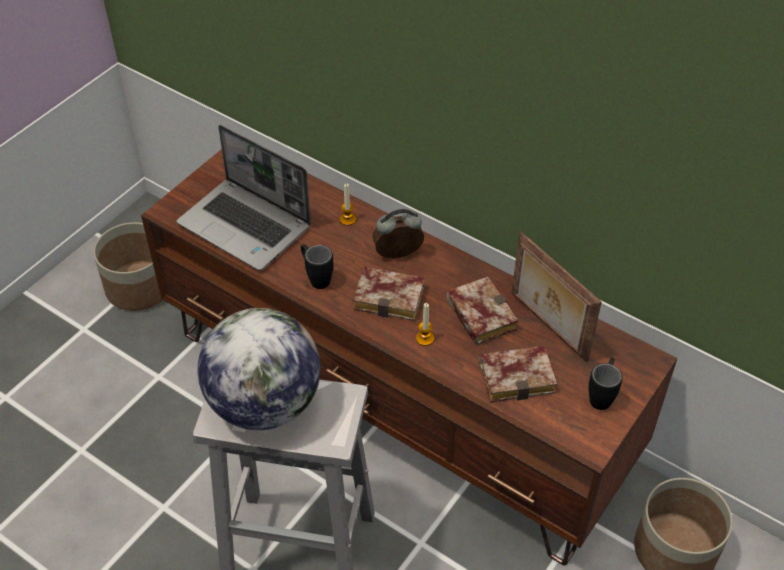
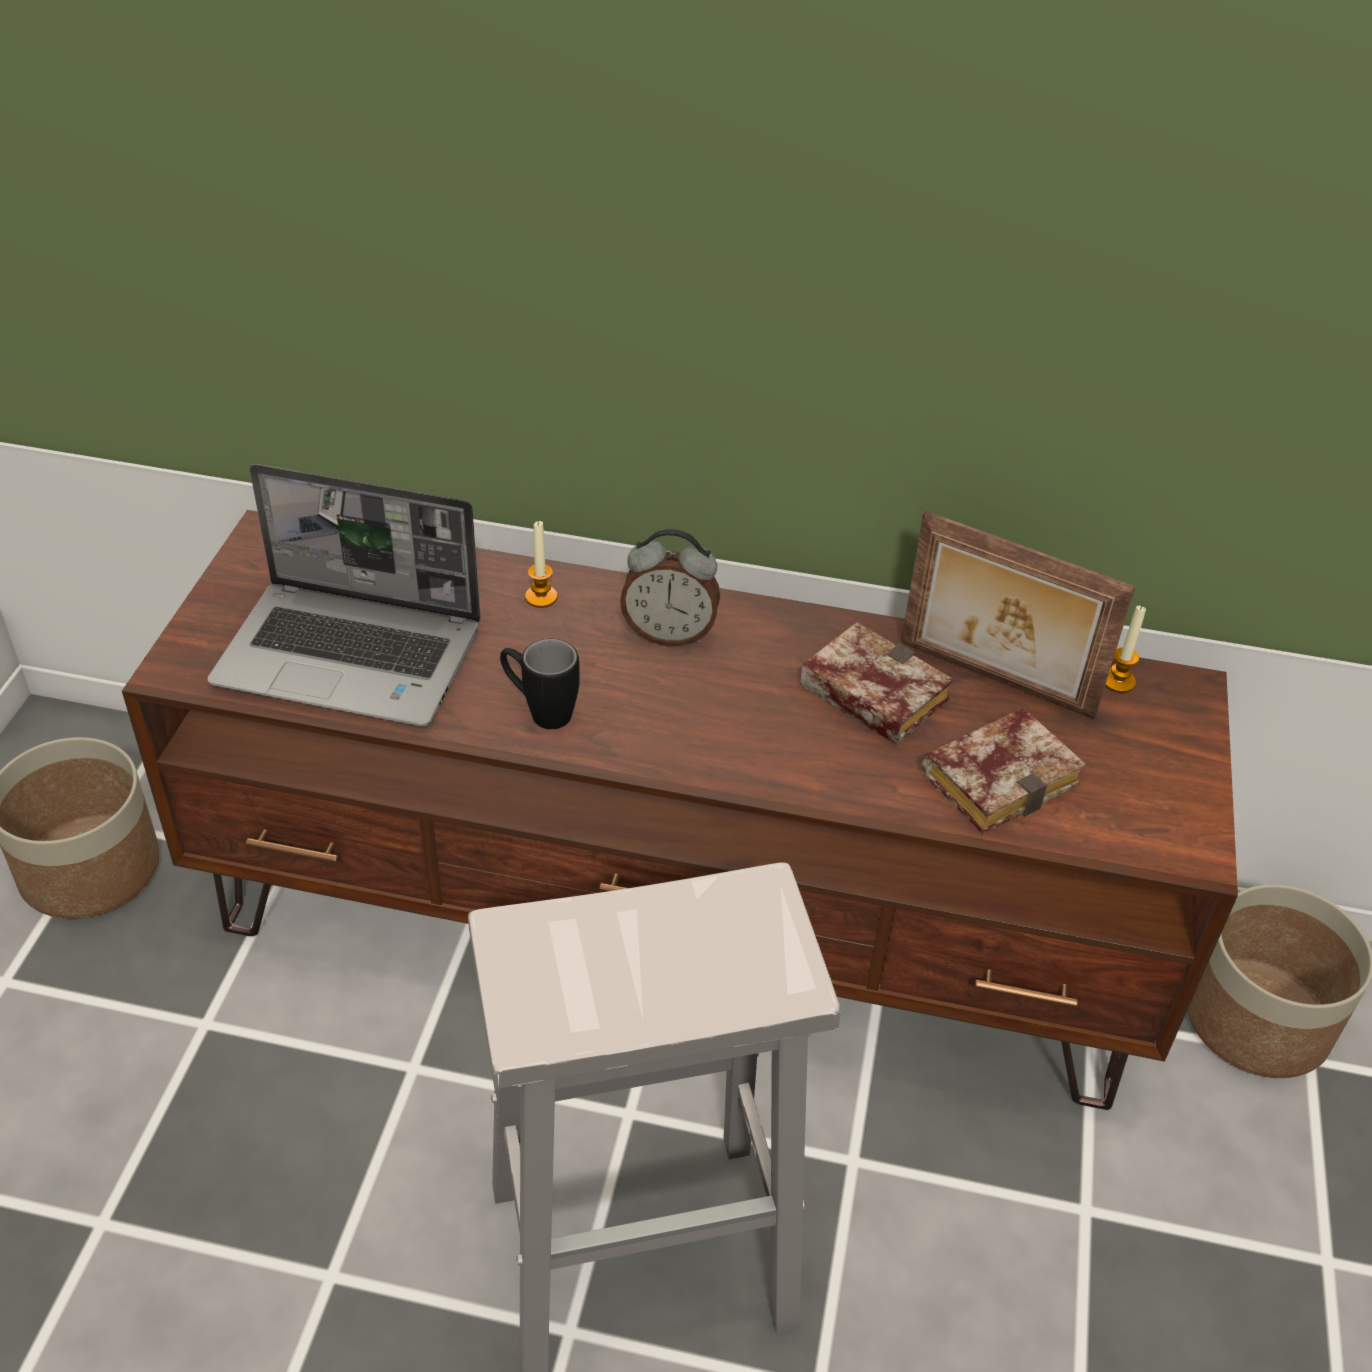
camera: 25 degrees left, 5 degrees down
(264, 403) = (609, 959): globe -> none
(392, 297) = (700, 706): book -> none
(398, 256) = (669, 634): alarm clock -> alarm clock turned 135 degrees counterclockwise
(425, 338) = (801, 760): candle -> candle (1118, 681)
(602, 395) = (1154, 765): black mug -> none

